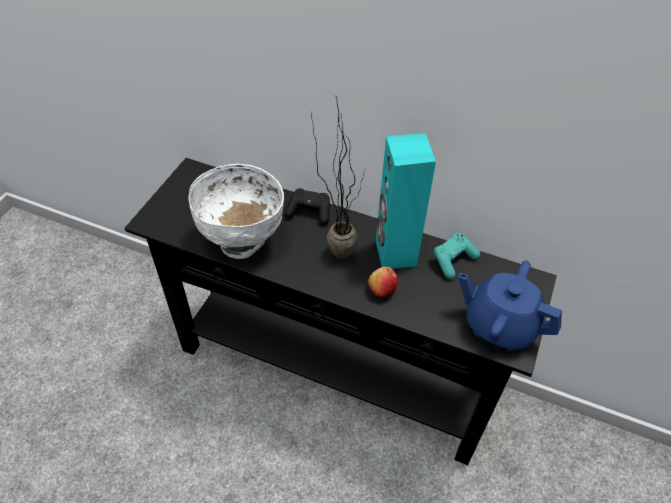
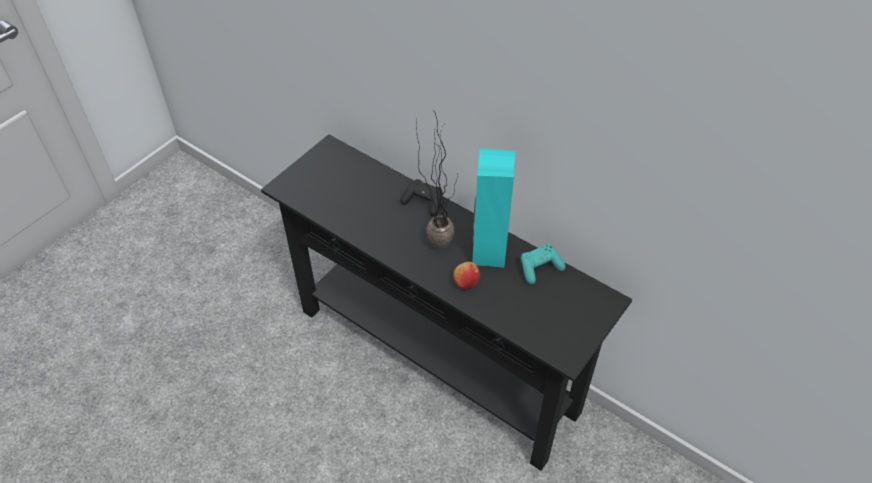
camera: 15 degrees right, 0 degrees up
(242, 241) = (357, 218): white bowl -> none
(499, 325) = (560, 332): blue teapot -> none

